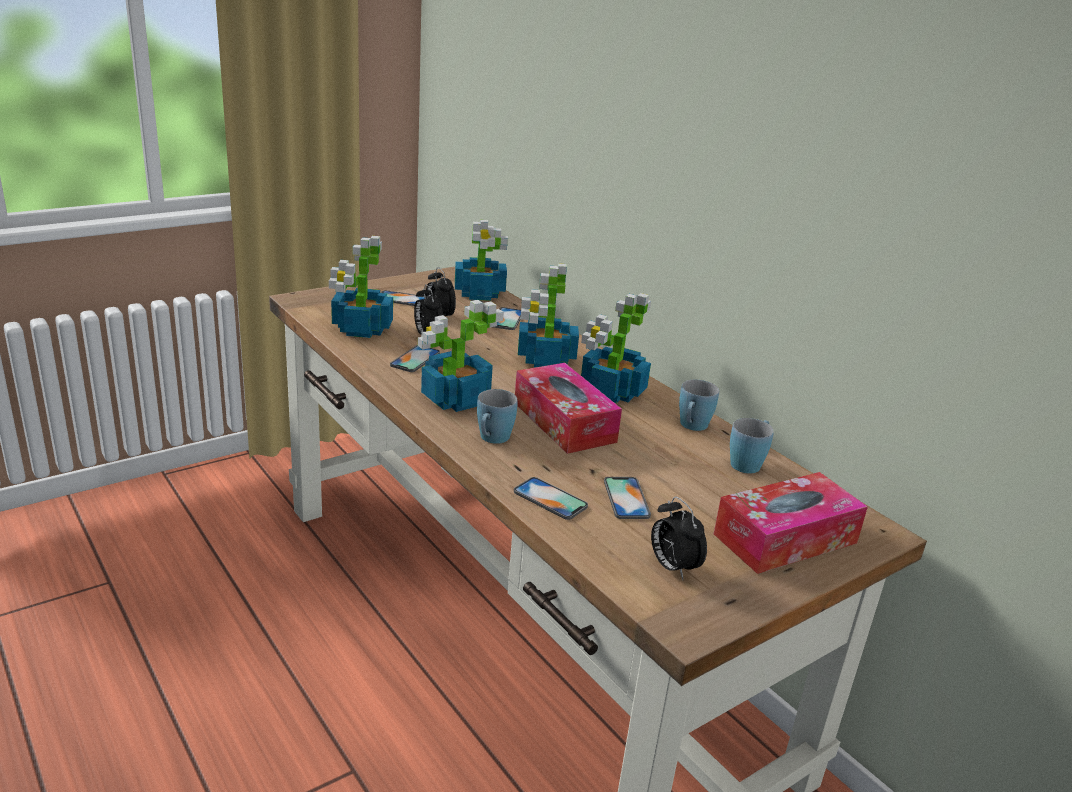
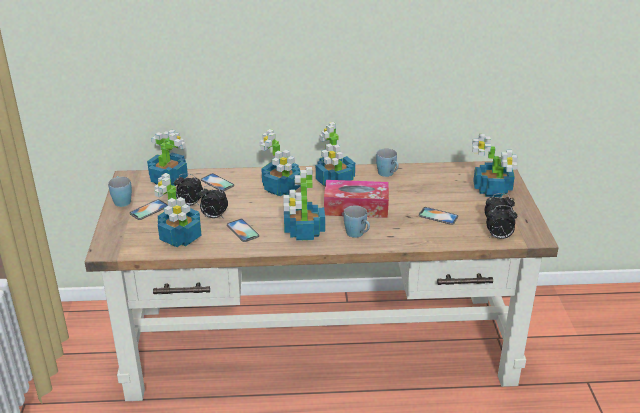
camera: 55 degrees left, 5 degrees up
(550, 499) = (425, 236): phone -> none
(633, 578) = (499, 237): none -> alarm clock
(748, 462) = (429, 173): blue mug -> blue mug (121, 200)
(785, 538) = (492, 190): tissue box -> potted plant

